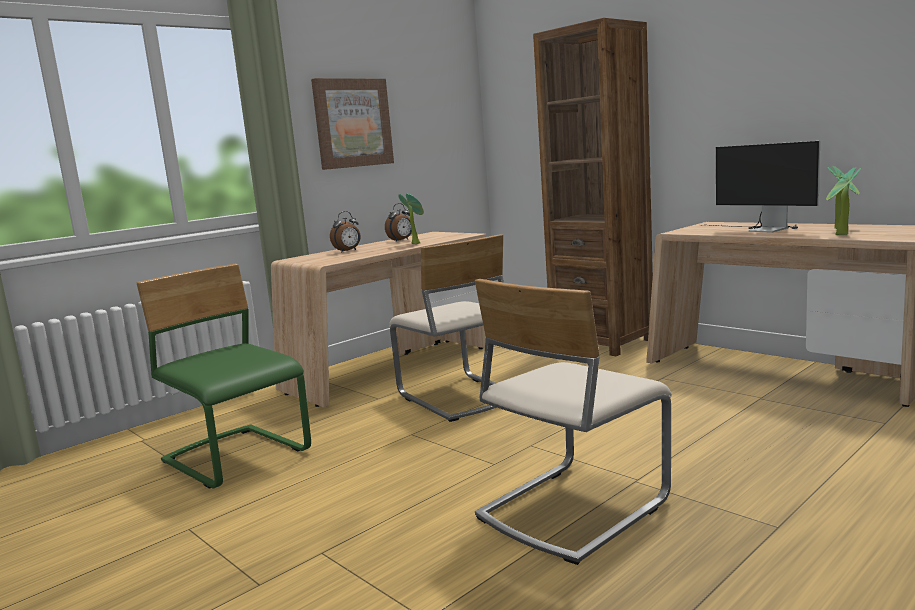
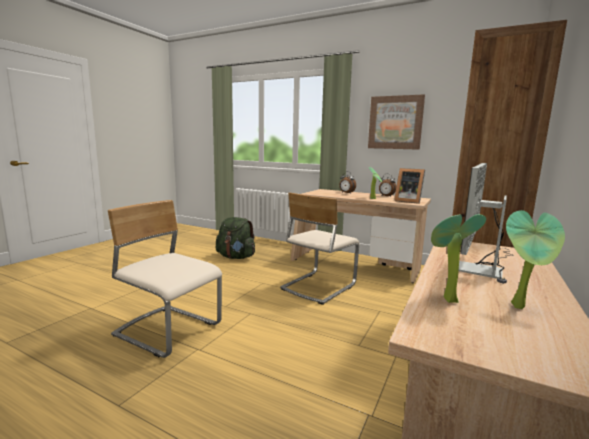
camera: 70 degrees right, 0 degrees up
(237, 457) = (236, 257): green chair -> green backpack
(450, 236) = (407, 201): none -> picture frame

